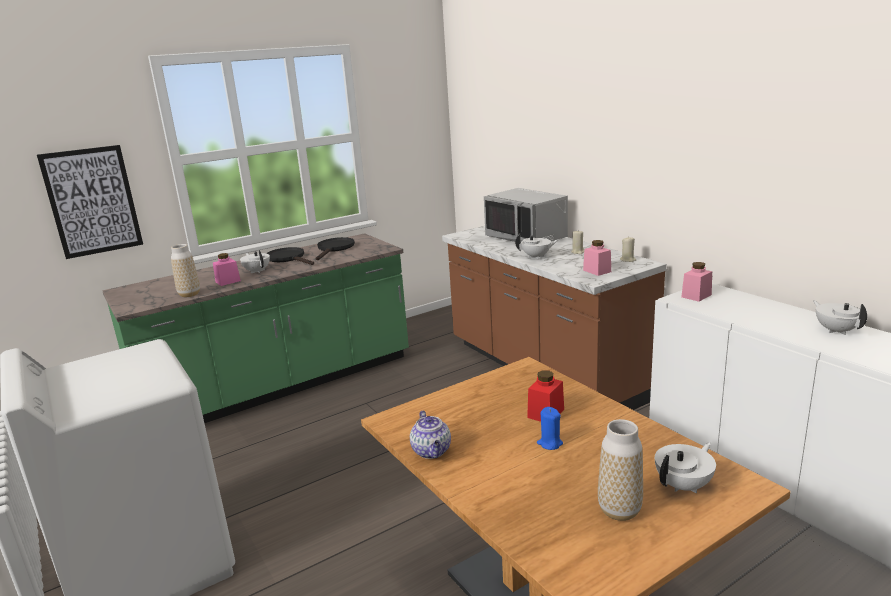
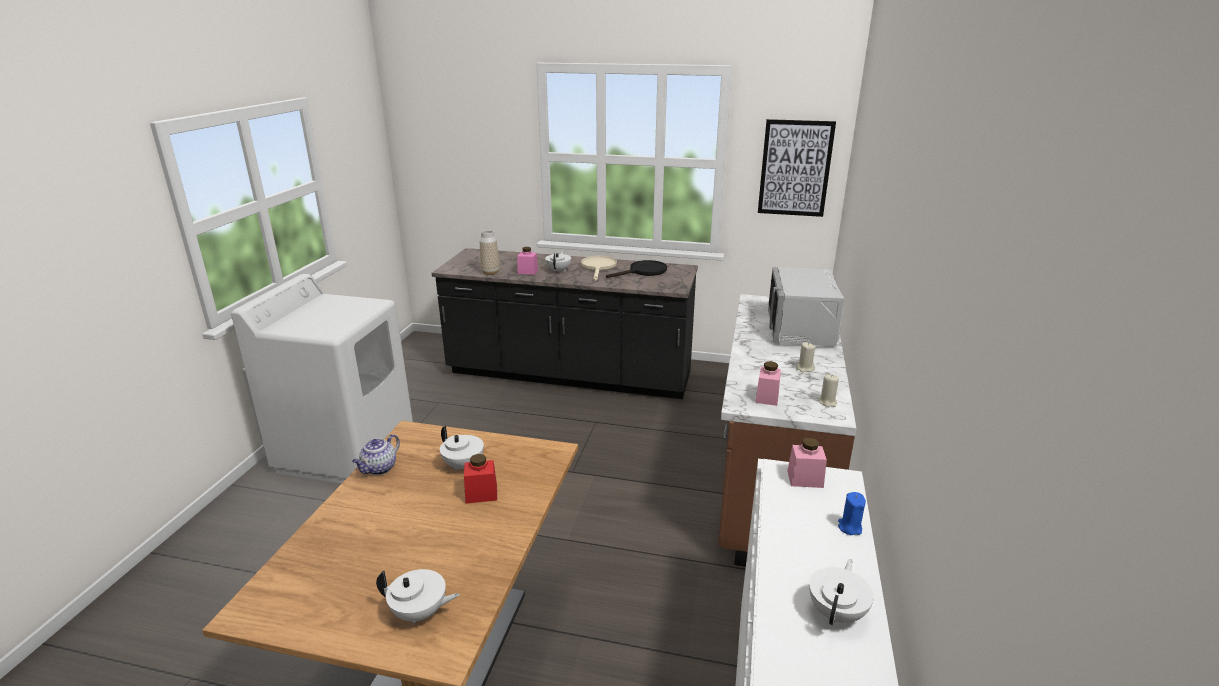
camera: 45 degrees right, 5 degrees up
(92, 201) = (479, 177): picture -> picture (795, 168)
(280, 386) = (569, 375): green counter -> black counter
(288, 258) = (598, 267): black frying pan -> beige frying pan
(536, 257) = (756, 354): white teapot -> white teapot (464, 466)
(549, 443) = (433, 515): blue candle -> blue candle (849, 527)
(619, 510) = (357, 590): vase -> none

